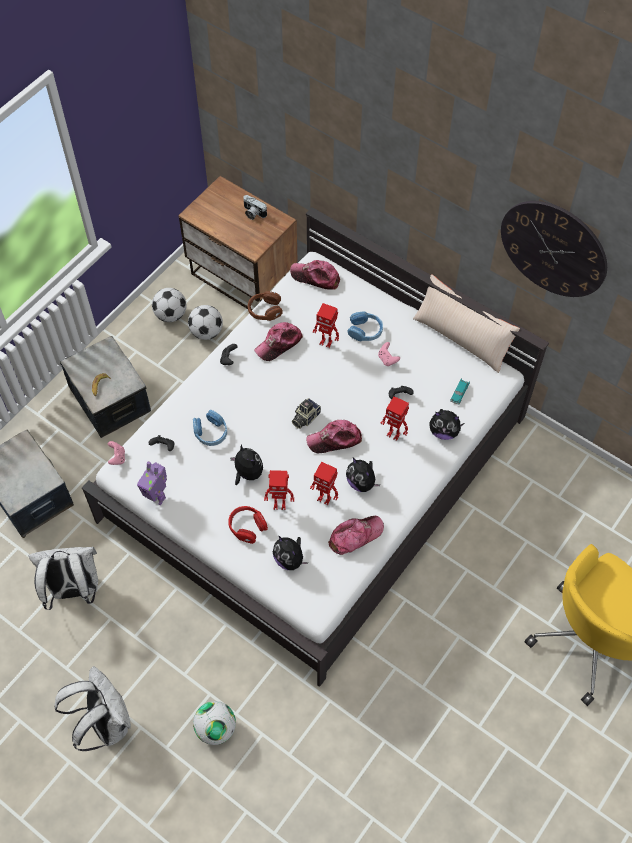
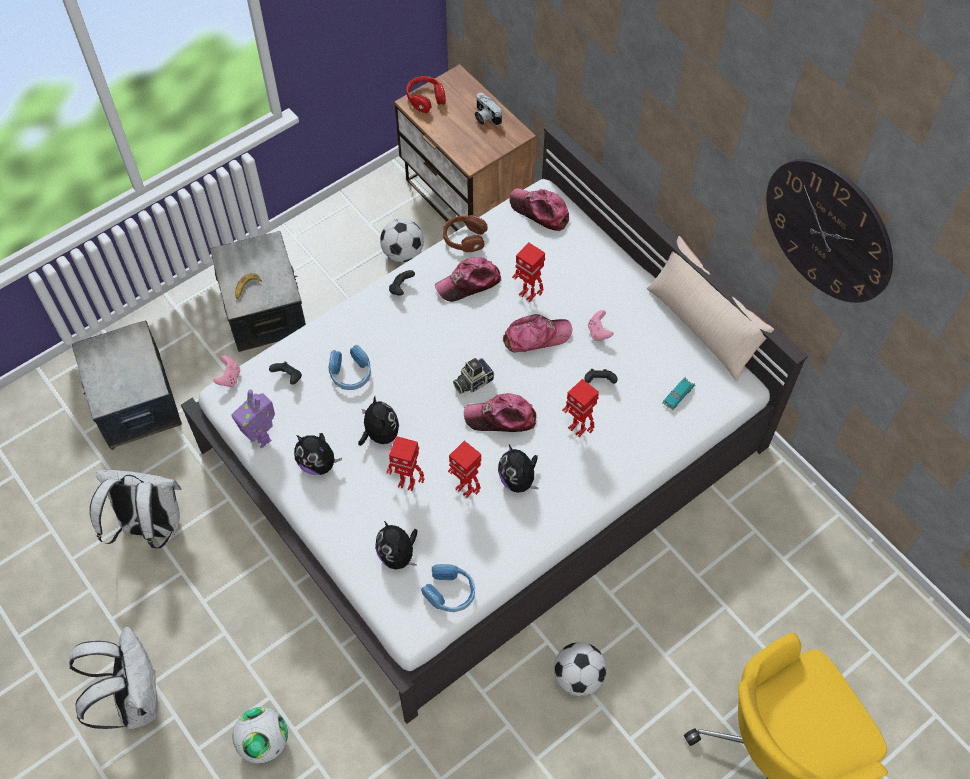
camera: 15 degrees right, 0 degrees up
(171, 315) = (367, 223): football -> football (578, 677)
(247, 527) = (358, 501): red headphones -> red headphones (425, 99)
(355, 536) = (489, 545): cap -> cap (536, 337)
(365, 331) = (581, 290): blue headphones -> blue headphones (450, 592)
(444, 432) = (643, 440): plush toy -> plush toy (318, 463)

